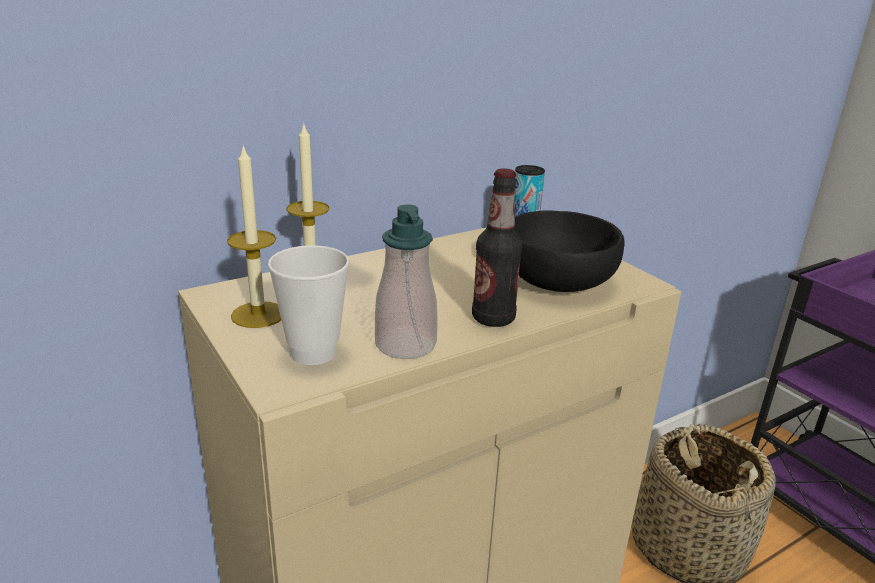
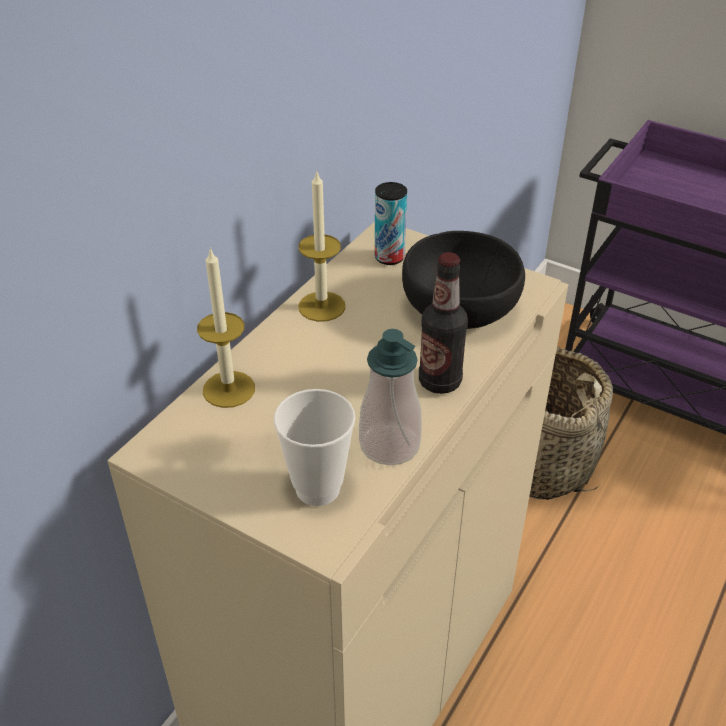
camera: 25 degrees left, 15 degrees up
(258, 315) = (223, 461): candle -> candle (321, 306)

